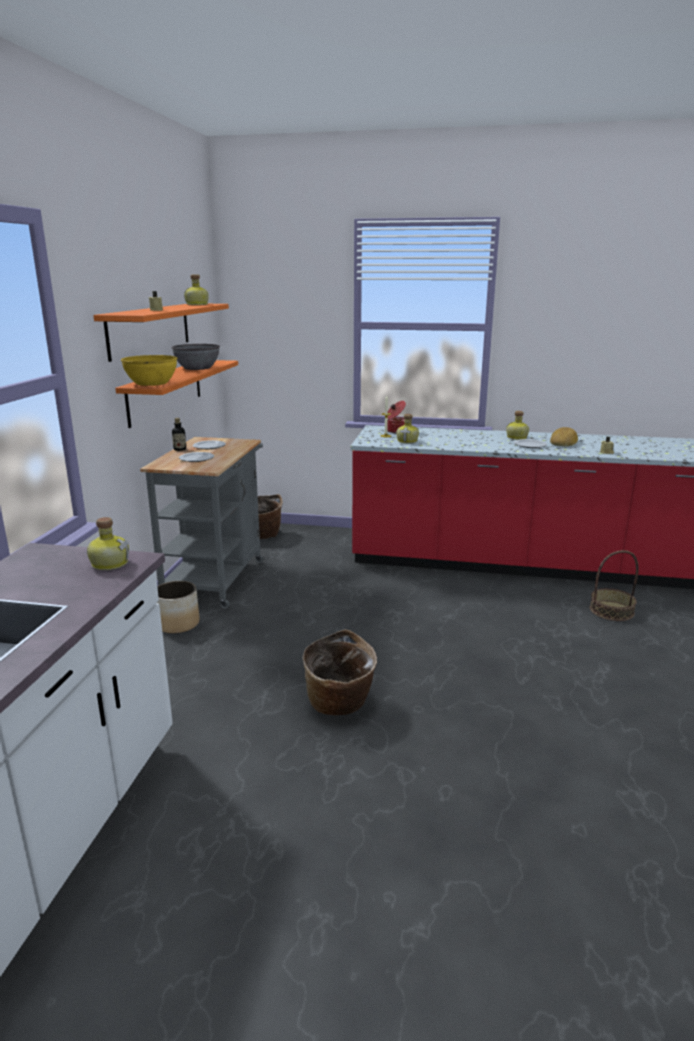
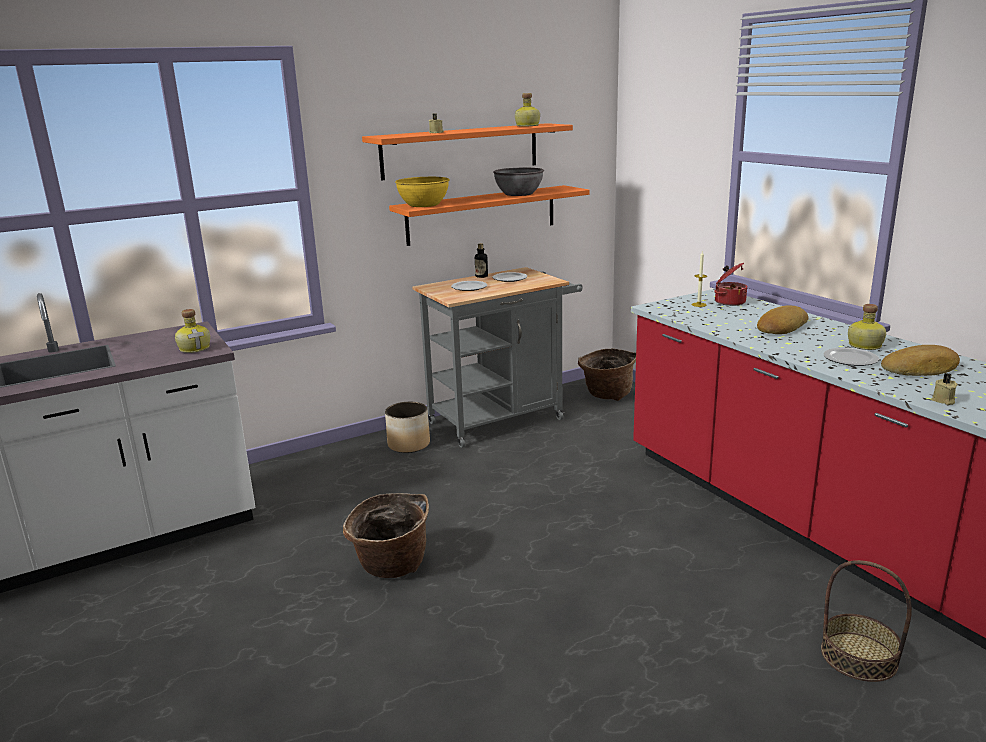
camera: 50 degrees right, 0 degrees up
(408, 441) = (704, 316): bottle -> none
(459, 438) = (780, 327): none -> bread

